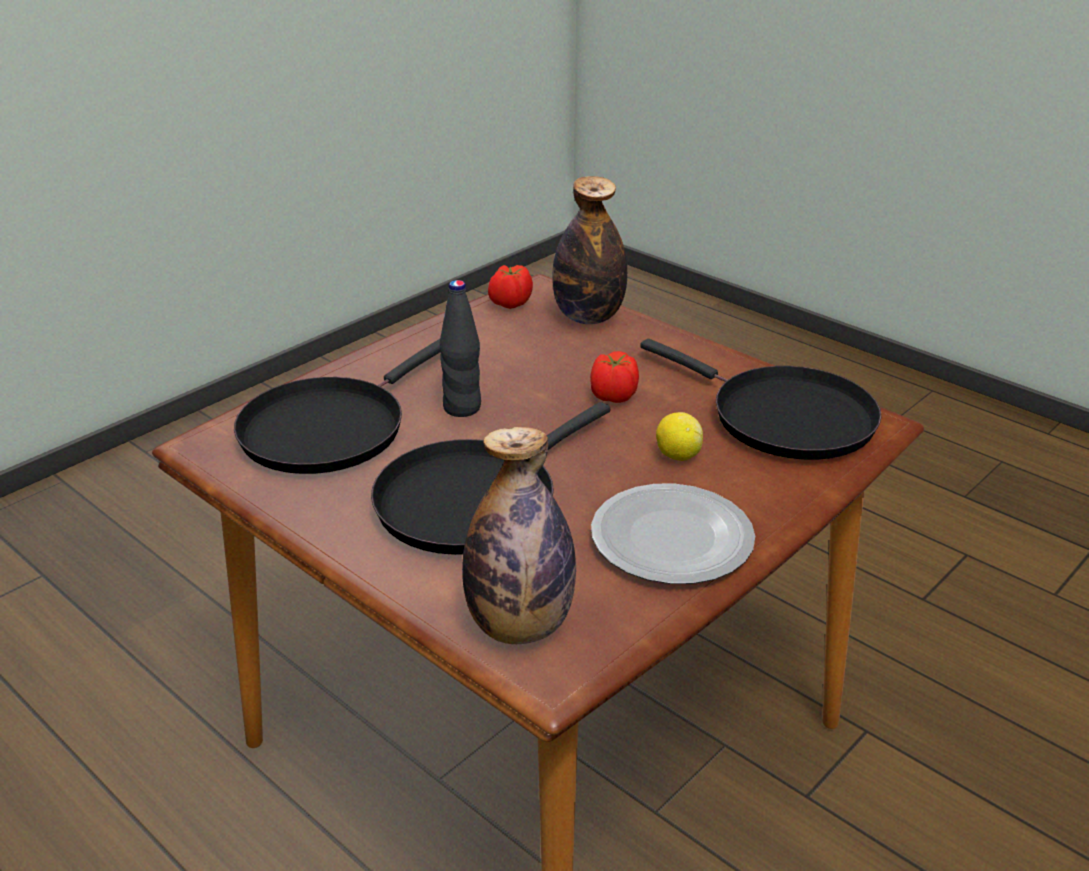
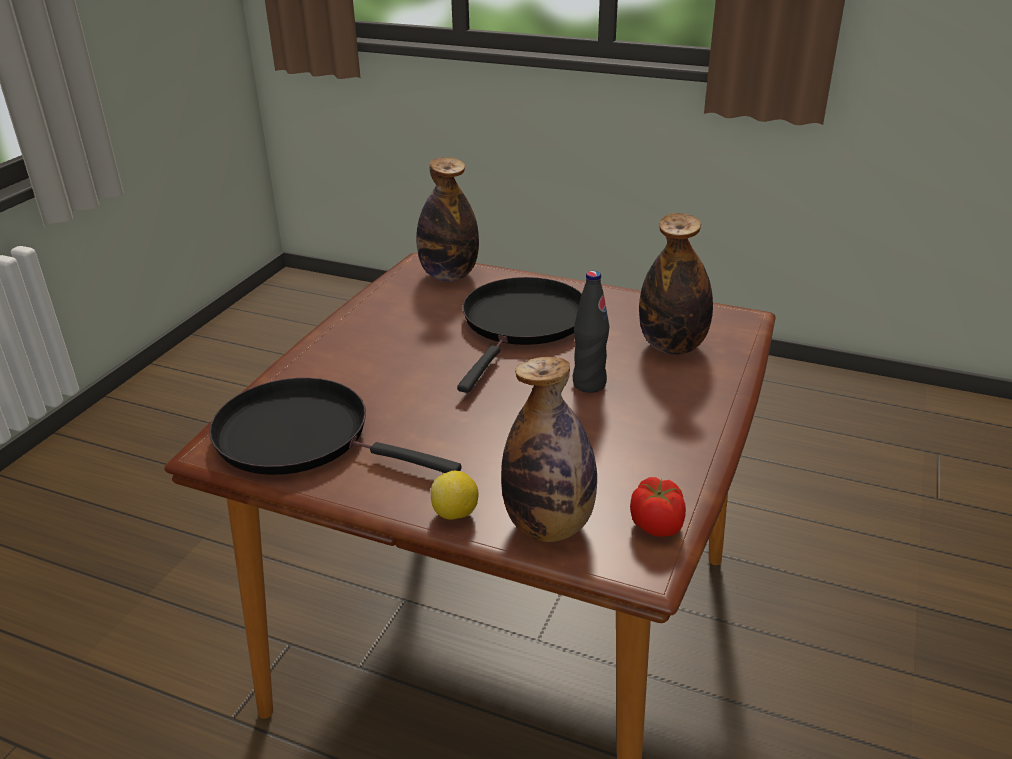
camera: 160 degrees right, 0 degrees up
(329, 428) = (672, 346): black frying pan -> bottle
(612, 396) = (467, 424): tomato -> none
(669, 538) = (380, 328): plate -> none
(677, 455) = (390, 382): lemon -> lemon (455, 513)

